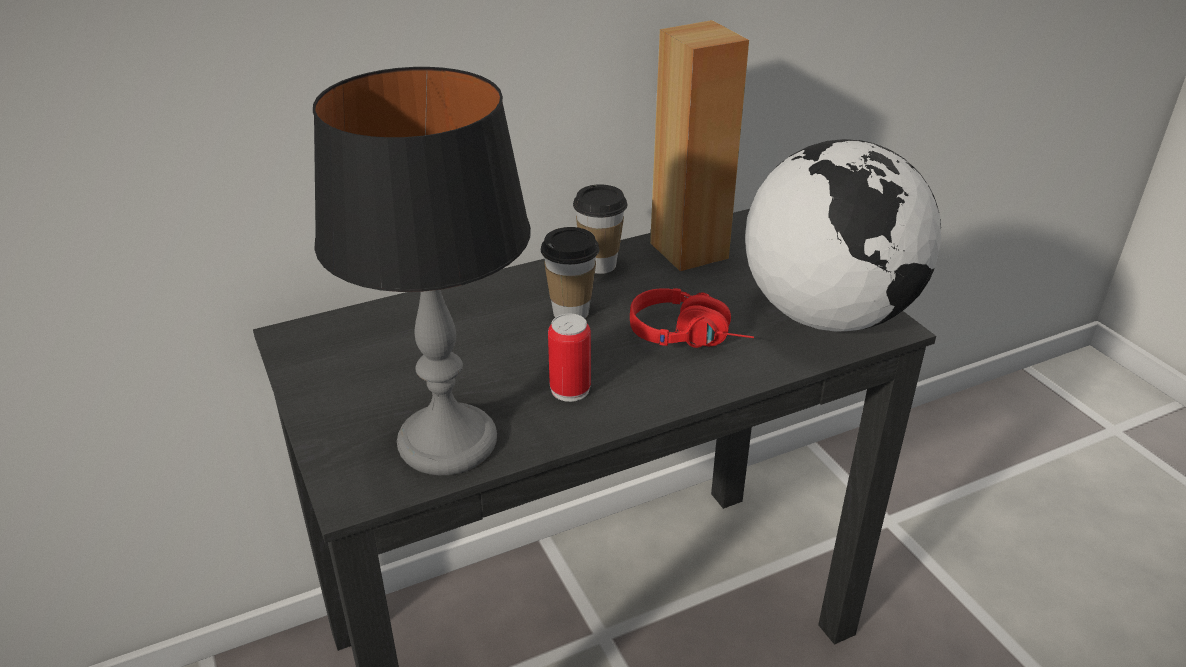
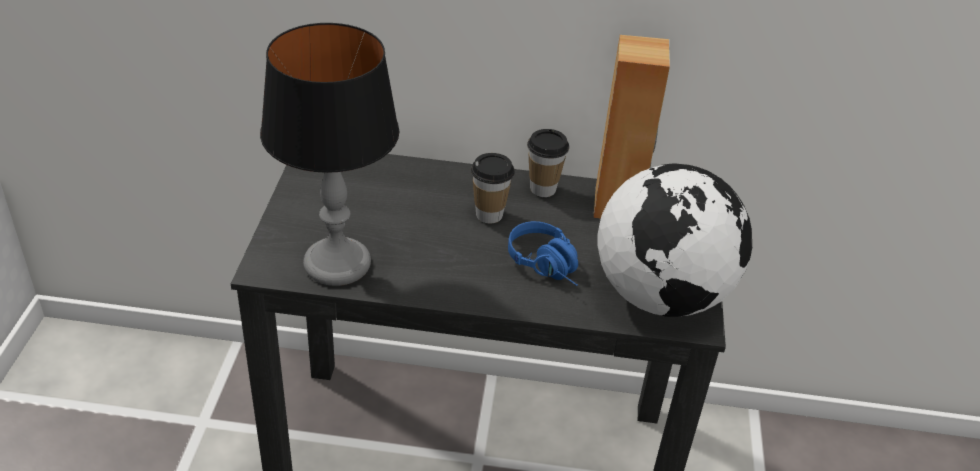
camera: 30 degrees right, 5 degrees up
(570, 389) = (437, 265): can -> none
(691, 336) = (549, 266): red headphones -> blue headphones

